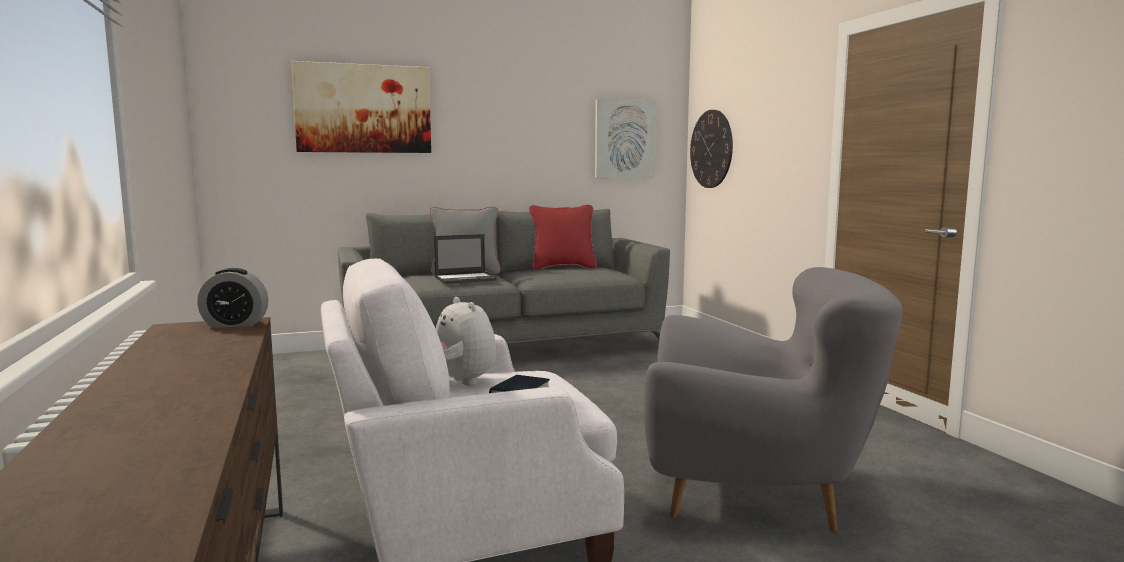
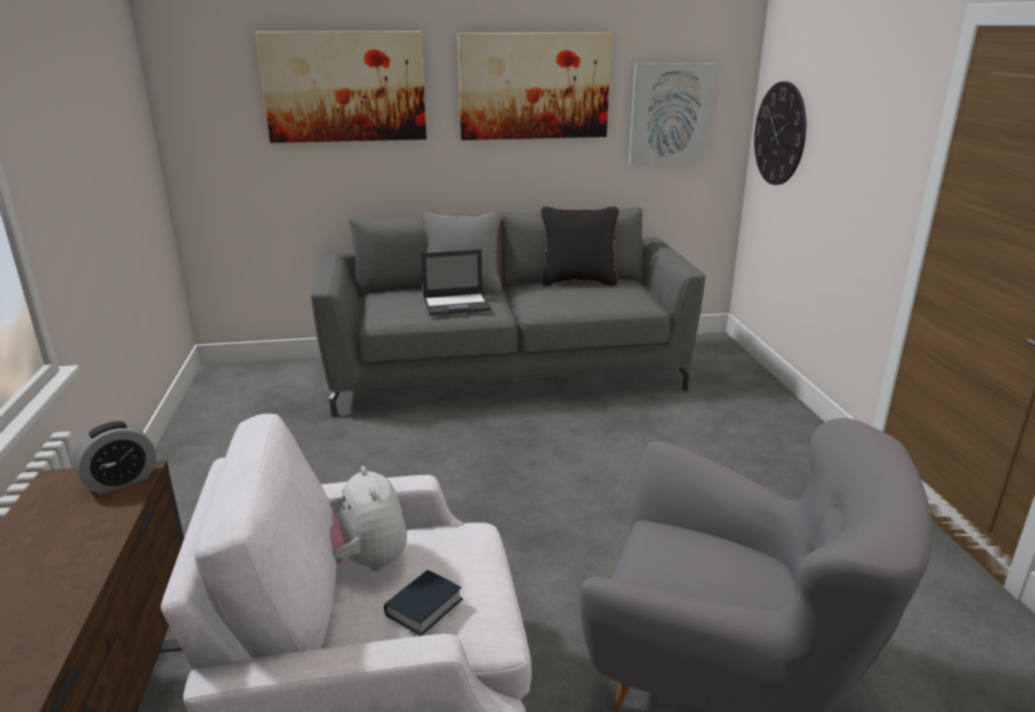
camera: 10 degrees right, 15 degrees up
(235, 324) = (121, 481): alarm clock -> alarm clock turned 45 degrees counterclockwise
(518, 114) = (534, 86): none -> picture
(563, 268) = (578, 282): red pillow -> black pillow

